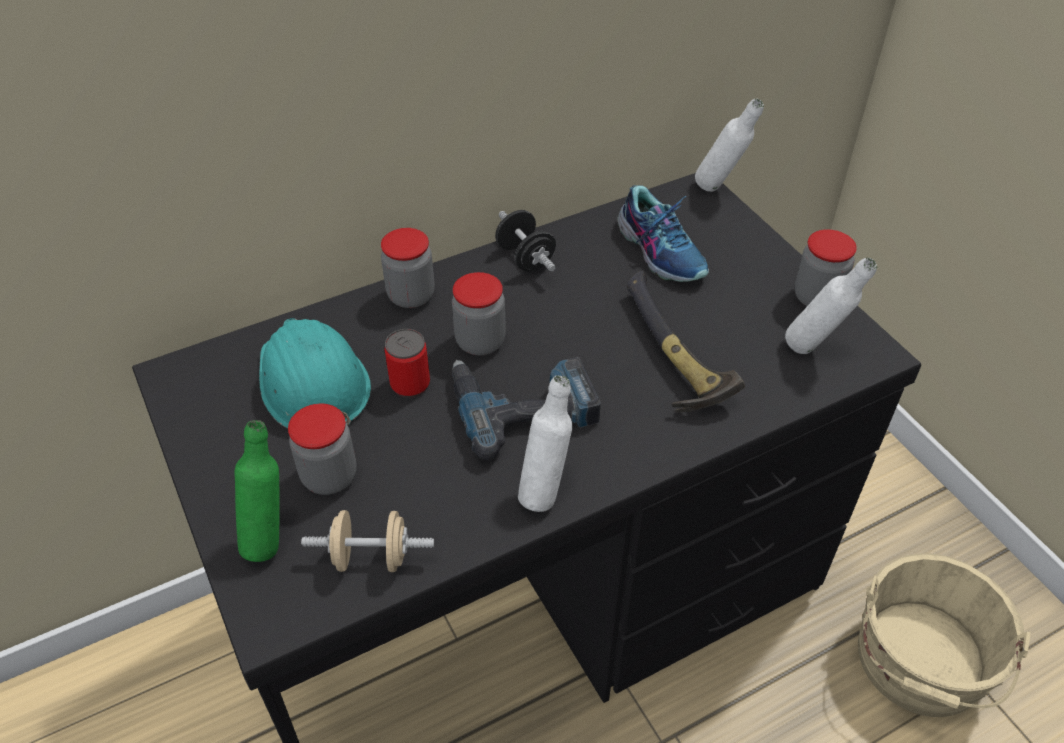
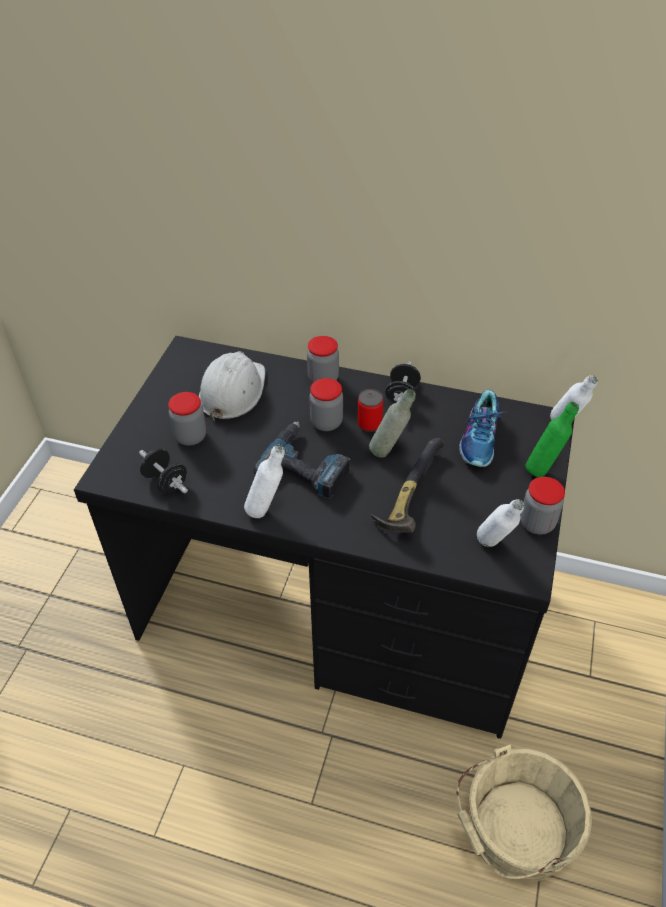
camera: 45 degrees right, 0 degrees up
(270, 538) = (140, 444): green bottle -> green bottle (543, 469)
(312, 383) = (232, 391): turquoise hard hat -> white hard hat
(371, 557) = (166, 482): beige dumbbell -> black dumbbell
(410, 384) = (271, 420): can -> can (369, 424)
(591, 326) = (389, 452): none -> grey bottle

